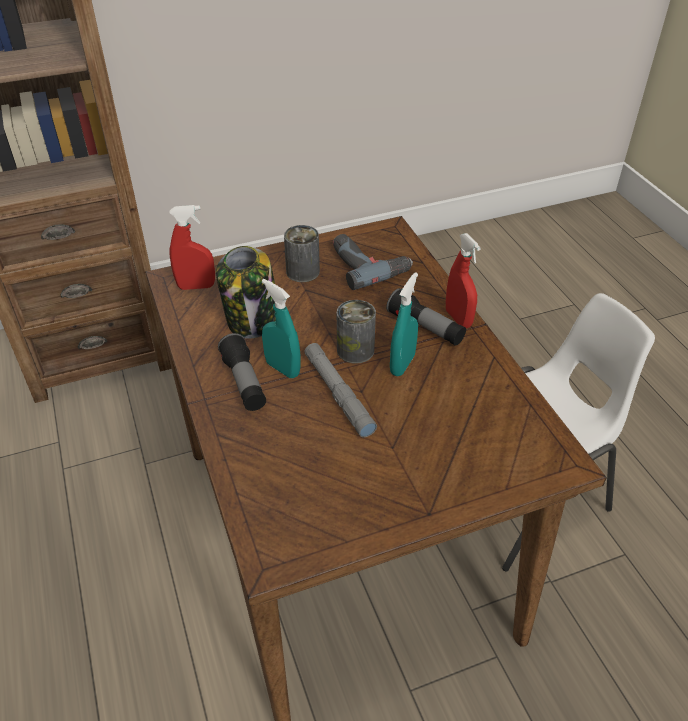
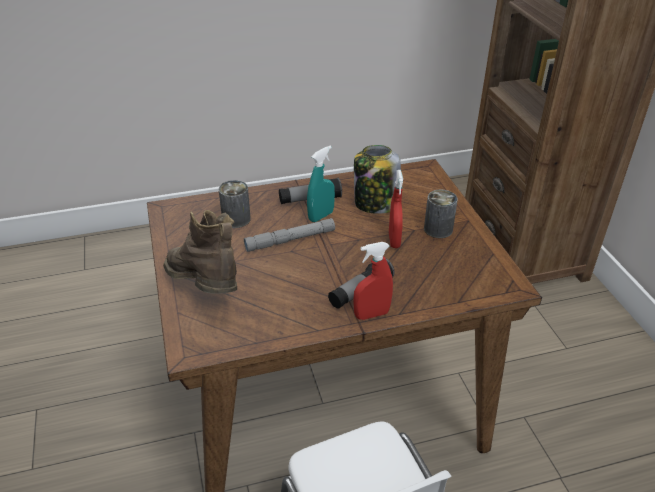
camera: 95 degrees right, 5 degrees down
(196, 286) = (416, 179): red spray bottle -> red spray bottle (394, 240)
(355, 350) = (336, 251): can -> can (236, 219)
(368, 264) = (451, 266): power drill -> none
(402, 364) = (316, 274): turquoise spray bottle -> none
(456, 466) = (206, 289): none -> brown boot

